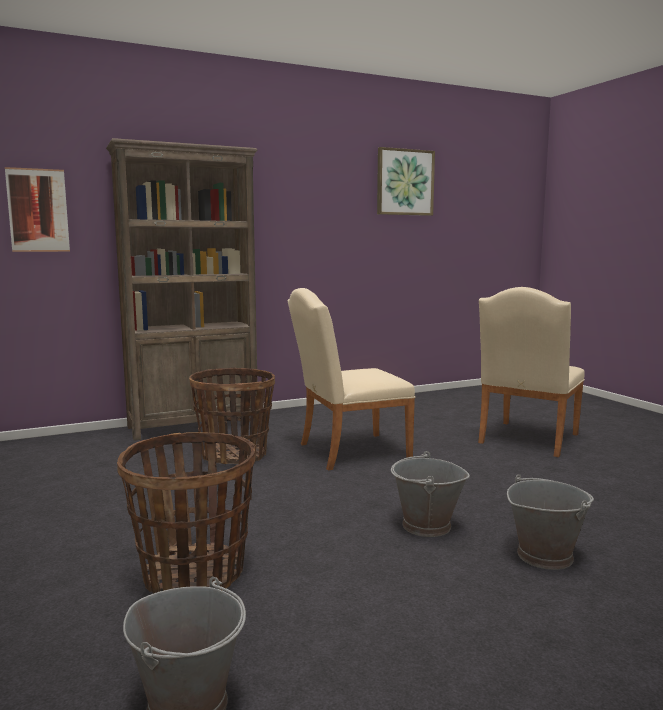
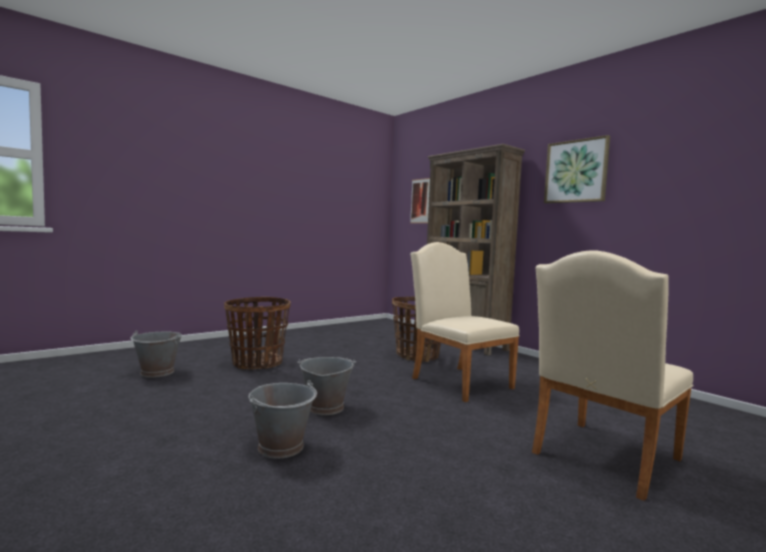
camera: 75 degrees right, 5 degrees down
(404, 182) = (702, 144): picture -> picture (576, 171)
(526, 440) = (601, 459): beige chair -> beige chair turned 60 degrees counterclockwise

